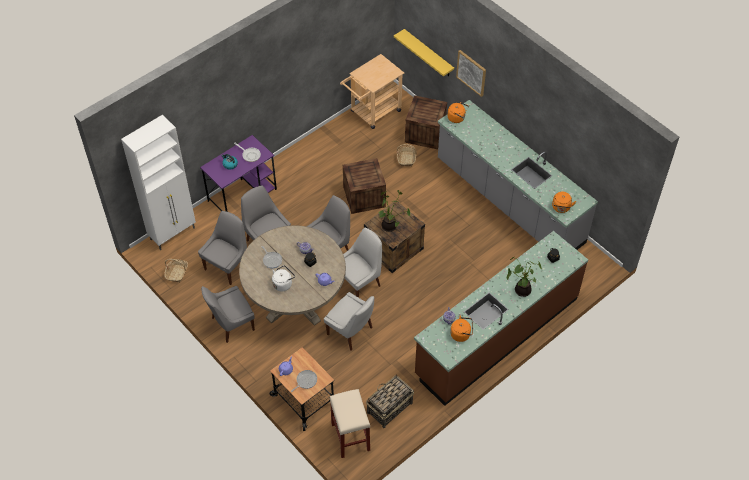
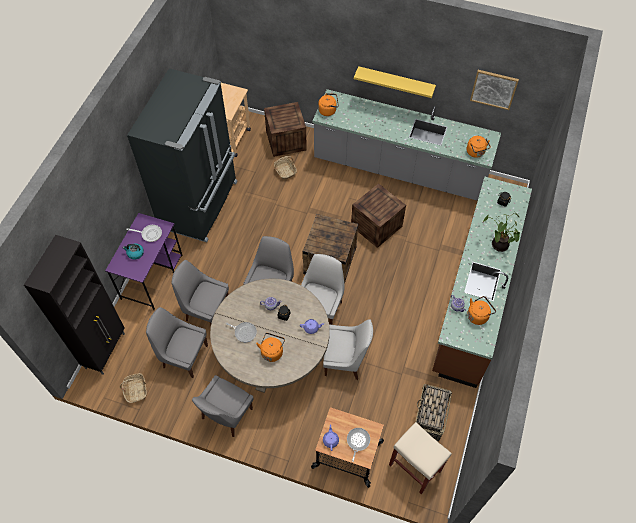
camera: 30 degrees left, 5 degrees up
(173, 233) = (106, 350): white cabinet -> black cabinet
(228, 266) = (183, 356): grey chair -> grey chair turned 75 degrees counterclockwise
(283, 284) = (272, 351): white kettle -> orange kettle
(317, 155) = (200, 205): none -> black fridge
(364, 197) = (270, 224): crate -> crate (376, 226)
(390, 226) = (329, 241): potted plant -> none
(428, 53) = (266, 61): yellow shelf -> yellow shelf (396, 82)
(471, 72) = (325, 60): picture -> picture (494, 89)

